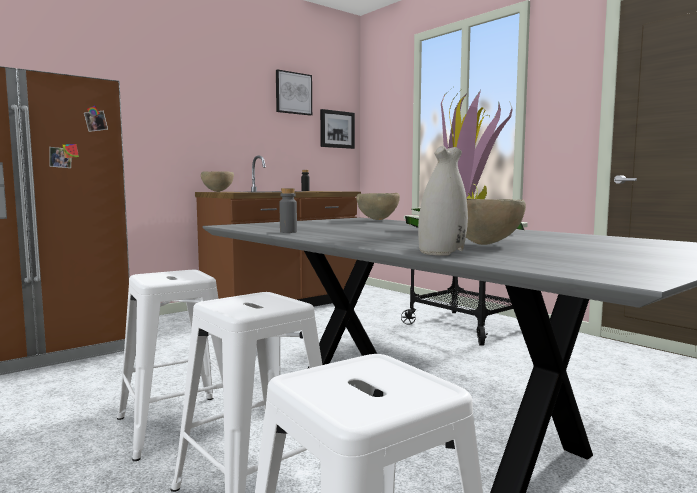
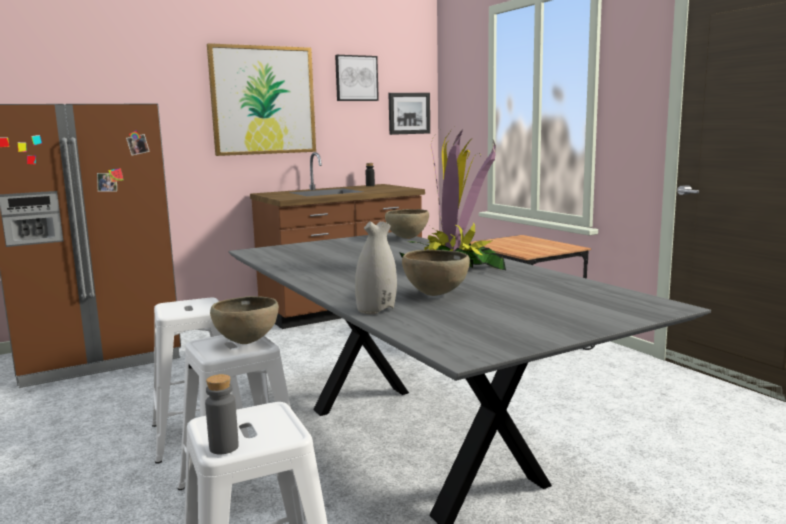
camera: 10 degrees right, 5 degrees up
(210, 104) = (263, 100): none -> picture
(218, 191) = (271, 194): brown bowl -> brown bowl (247, 342)
(288, 232) = (291, 266): grey bottle -> grey bottle (224, 447)

